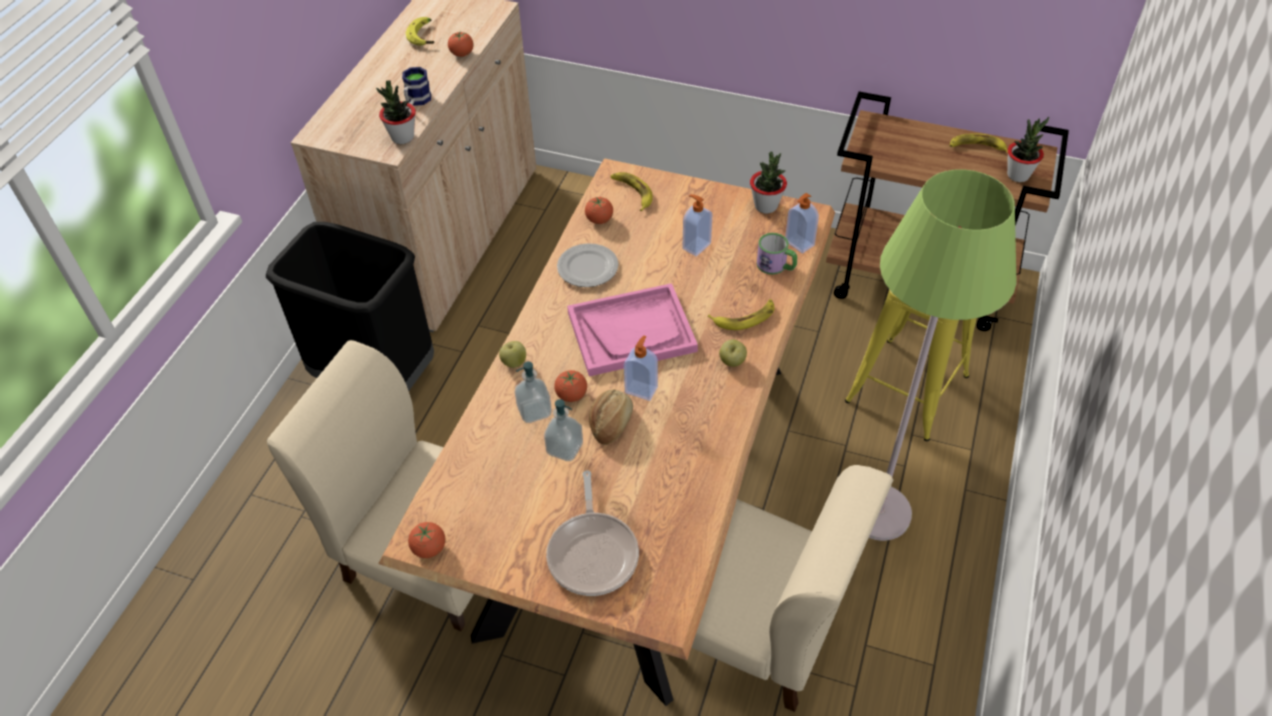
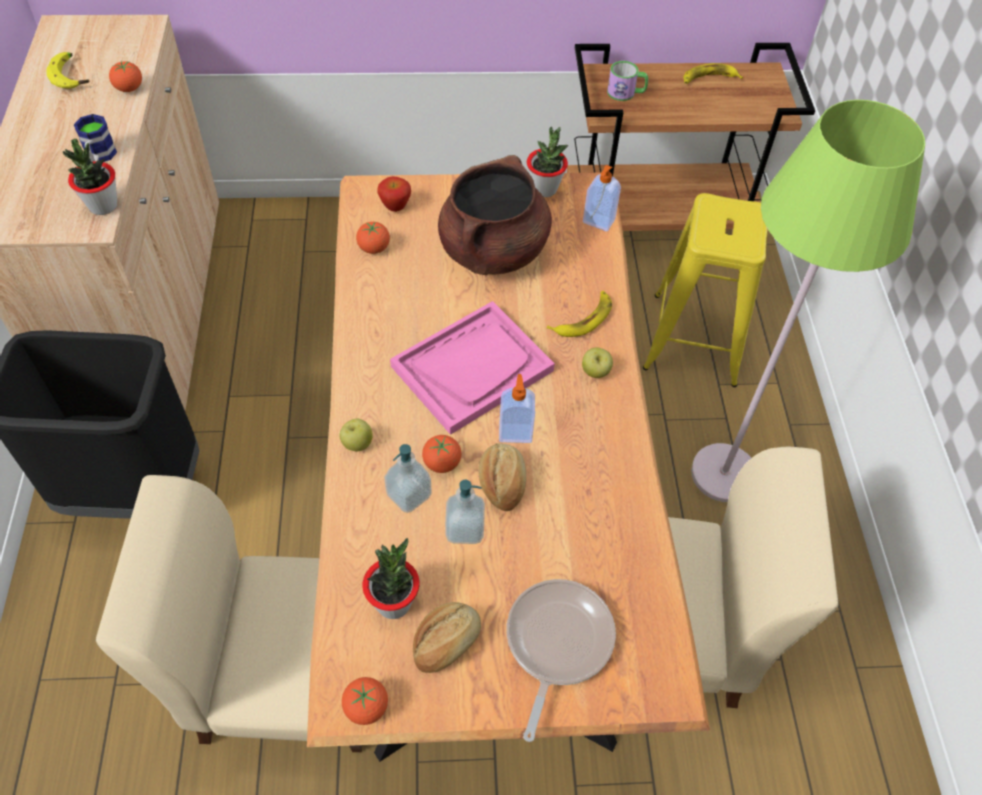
camera: 25 degrees left, 5 degrees up
(509, 523) = (445, 642): none -> bread
(588, 267) = (388, 307): plate -> none
(593, 552) = (556, 643): frying pan -> frying pan turned 135 degrees counterclockwise
(632, 192) = (395, 208): banana -> apple
(695, 246) = (493, 251): soap dispenser -> brown cooking pot
(776, 266) = (587, 252): mug -> mug (626, 93)
(1018, 175) = (760, 99): potted plant -> potted plant (393, 603)

